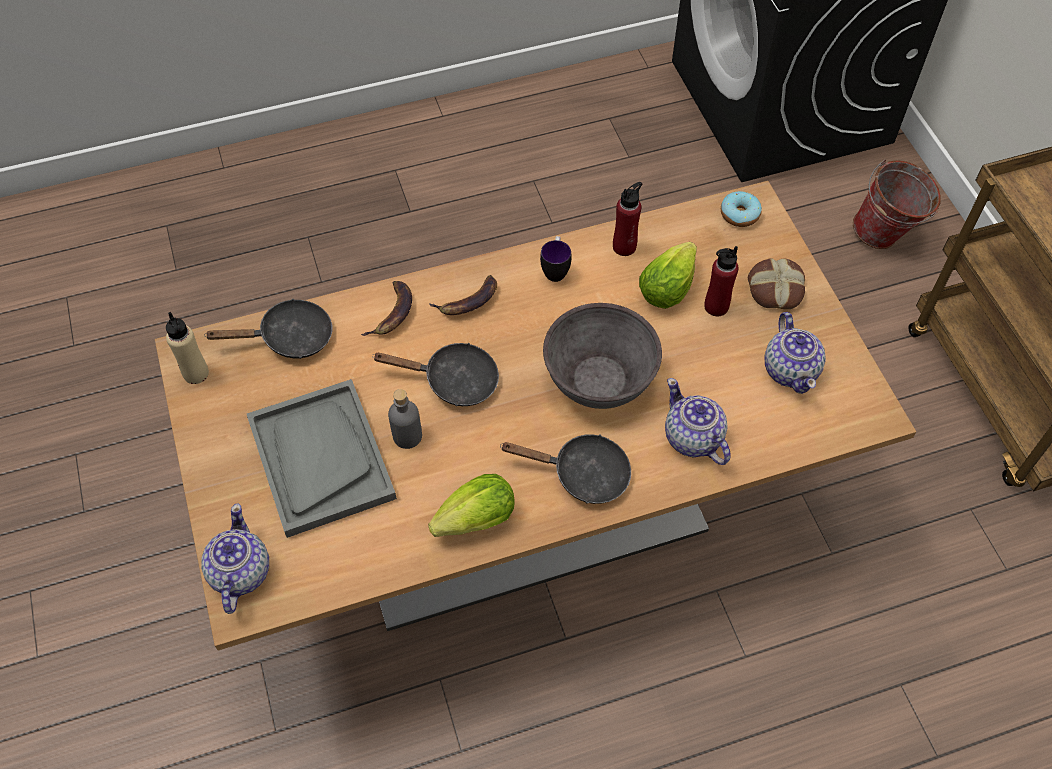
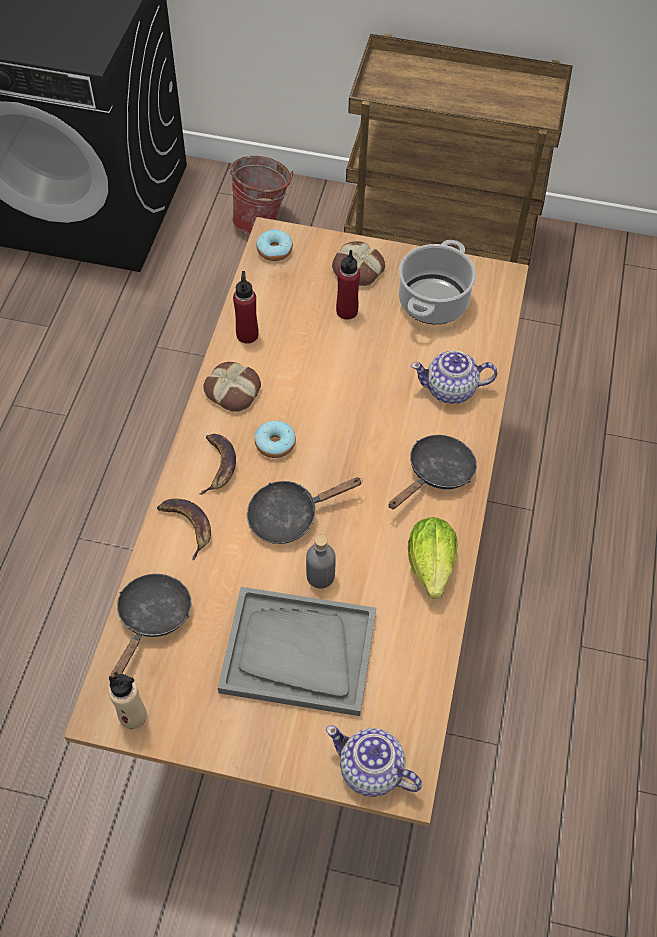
camera: 60 degrees left, 0 degrees up
(453, 381) = (290, 516): black frying pan -> black frying pan turned 150 degrees counterclockwise
(521, 330) = (275, 443): none -> donut
(555, 269) = (233, 390): mug -> bread
(599, 379) = (359, 418): grey bowl -> none
(669, 286) = (306, 328): lettuce -> none
(791, 369) = (433, 301): teapot -> cooking pot

